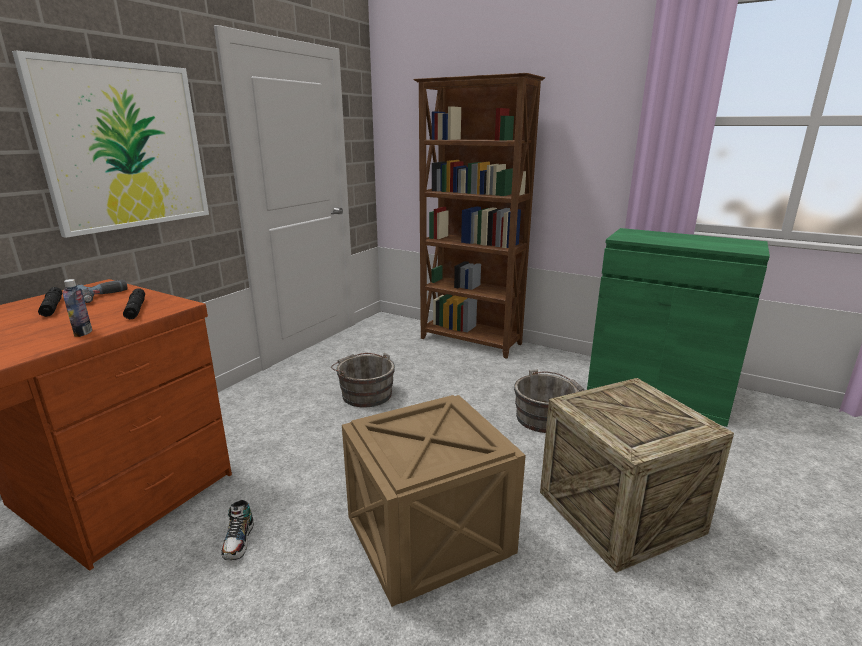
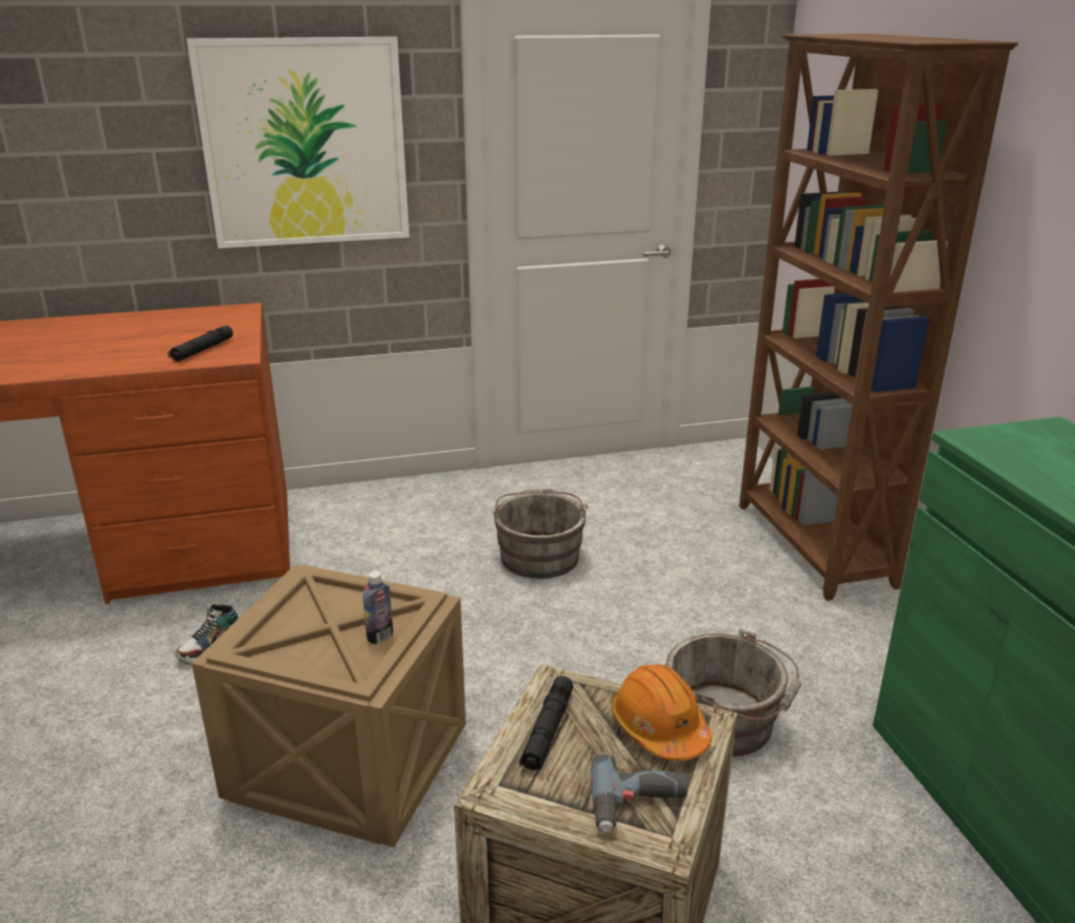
camera: 45 degrees right, 5 degrees up
(52, 307) = (163, 326): black flashlight -> black flashlight (547, 731)
(83, 333) = (125, 364): bottle -> bottle (380, 636)
(104, 296) = (214, 325): power drill -> power drill (638, 805)
(630, 395) = (659, 728): none -> orange hard hat

